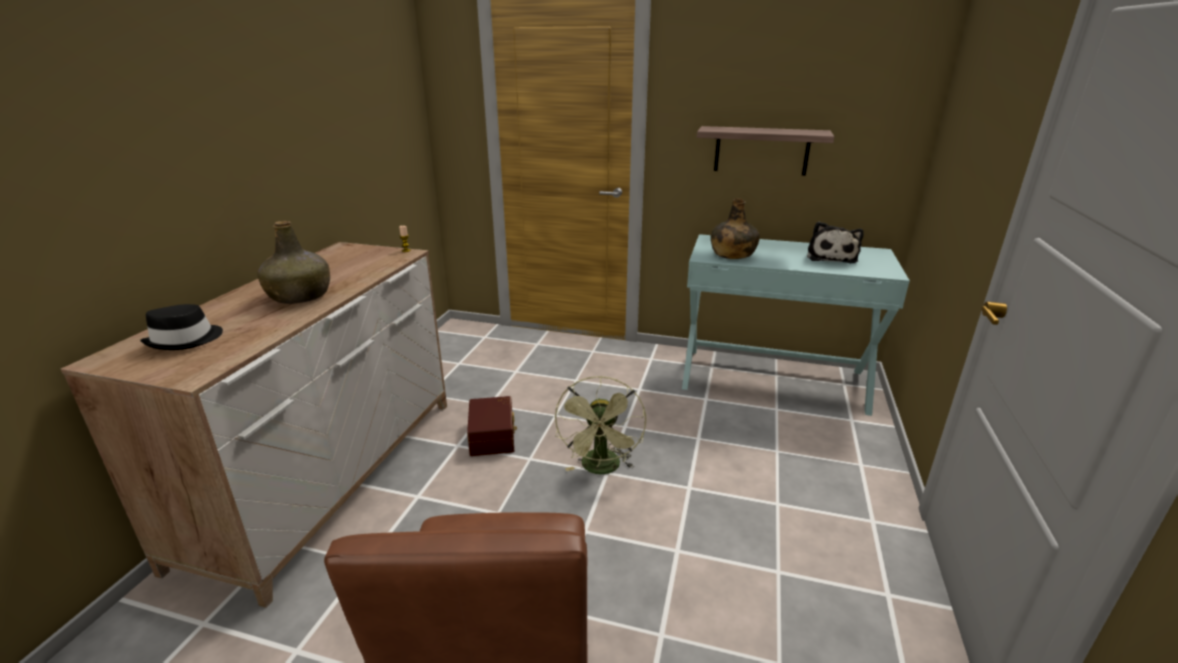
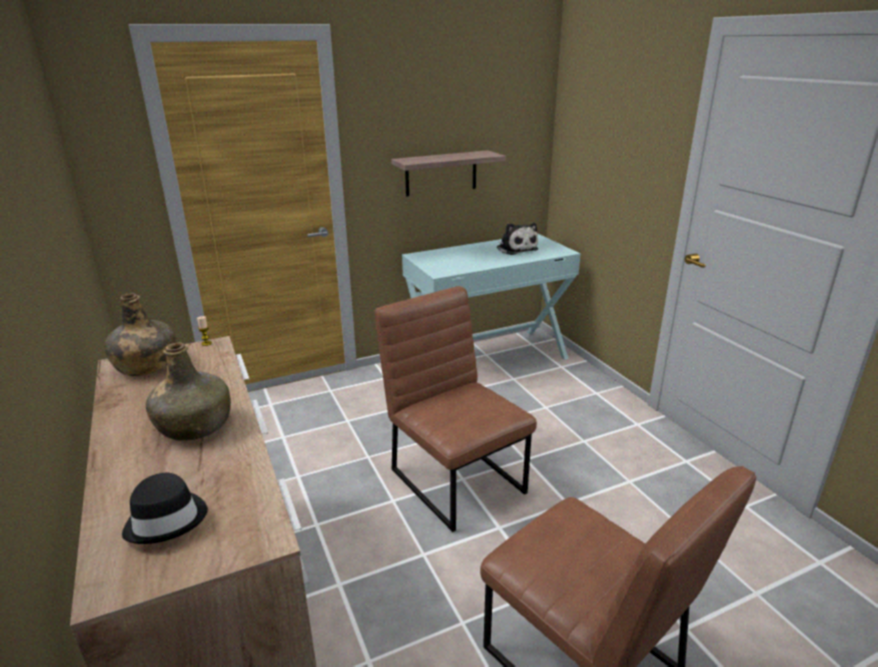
camera: 40 degrees left, 0 degrees up
(493, 436) = (338, 499): brown storage box -> none
(601, 469) = (455, 478): green fan -> brown chair
(732, 254) = (453, 264): green bottle -> green bottle (145, 365)

